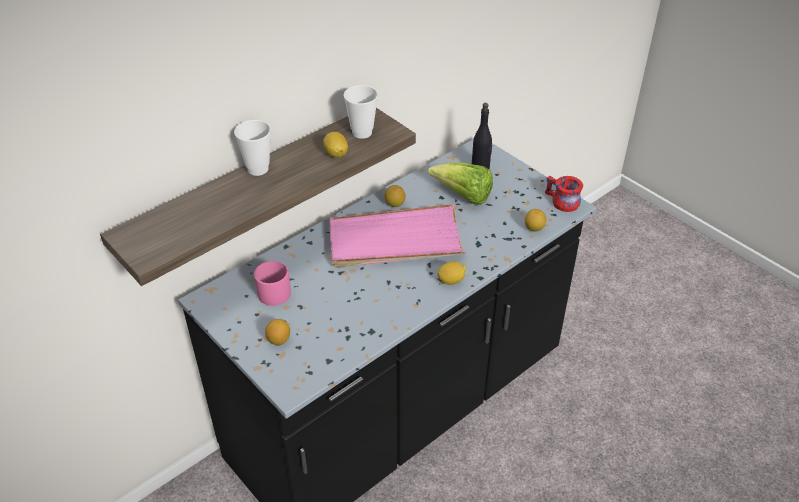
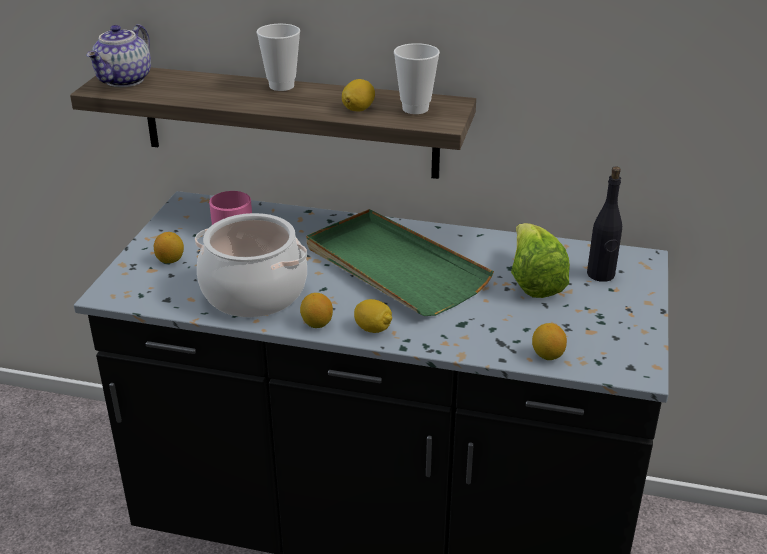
camera: 55 degrees right, 10 degrees down
(150, 238) = (125, 81): none -> teapot
(362, 314) = (255, 292): none -> cooking pot
(395, 204) = (455, 243): lemon -> lemon (317, 324)
(395, 241) = (393, 267): pink tray -> green tray
(561, 202) = (631, 359): red mug -> none

